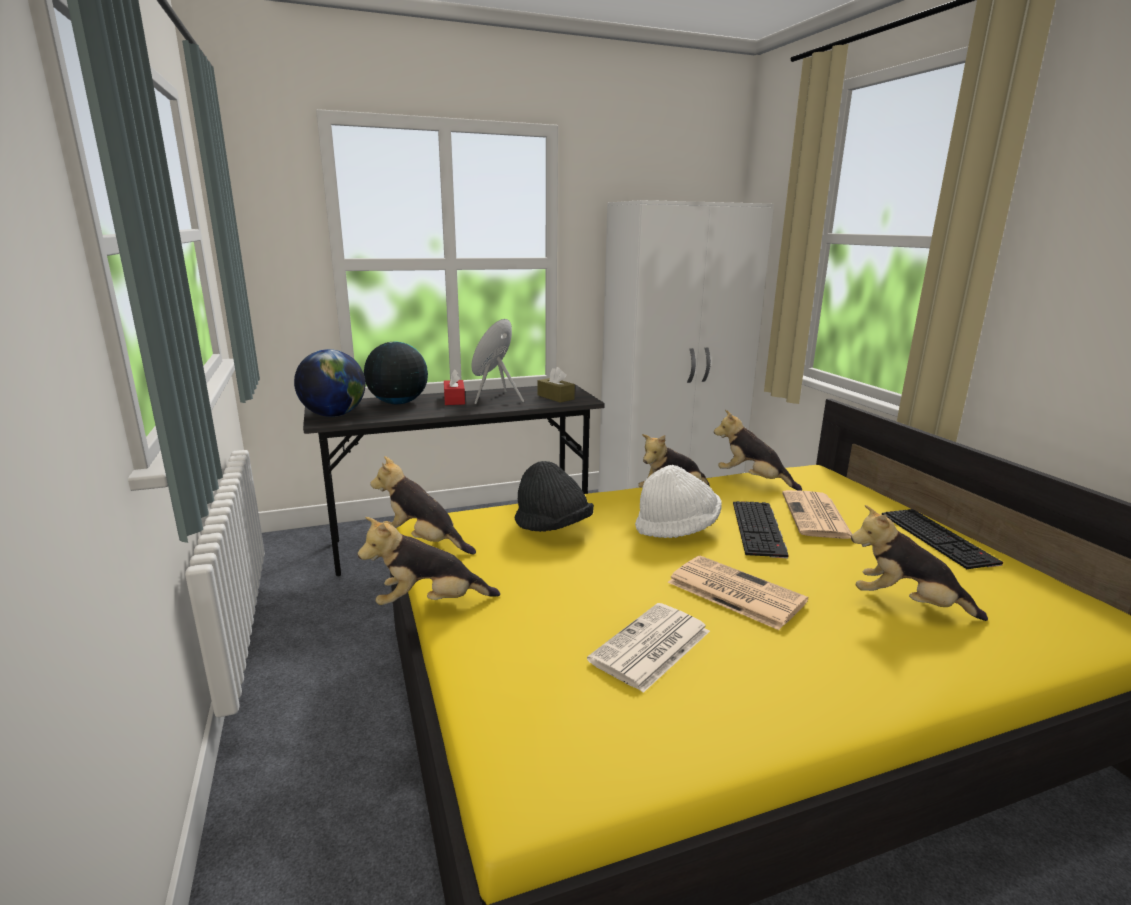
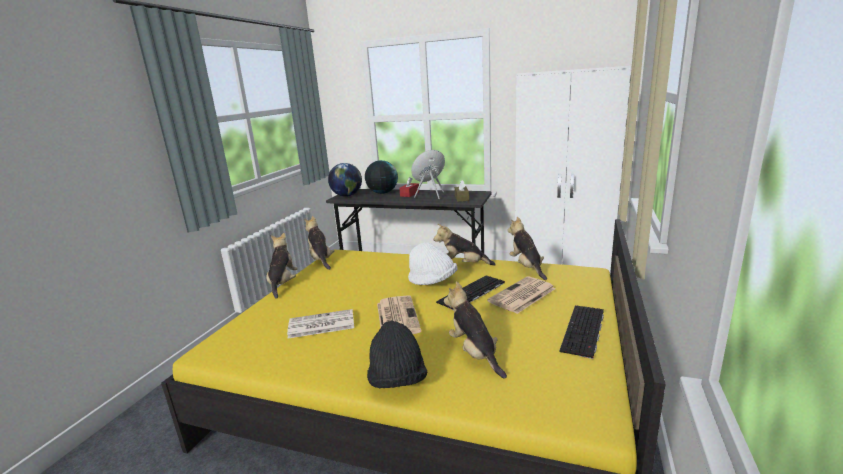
camera: 40 degrees right, 0 degrees up
(430, 604) = (283, 283): plush toy -> plush toy turned 60 degrees clockwise
(552, 528) = (377, 266): black hat -> black hat (397, 380)

